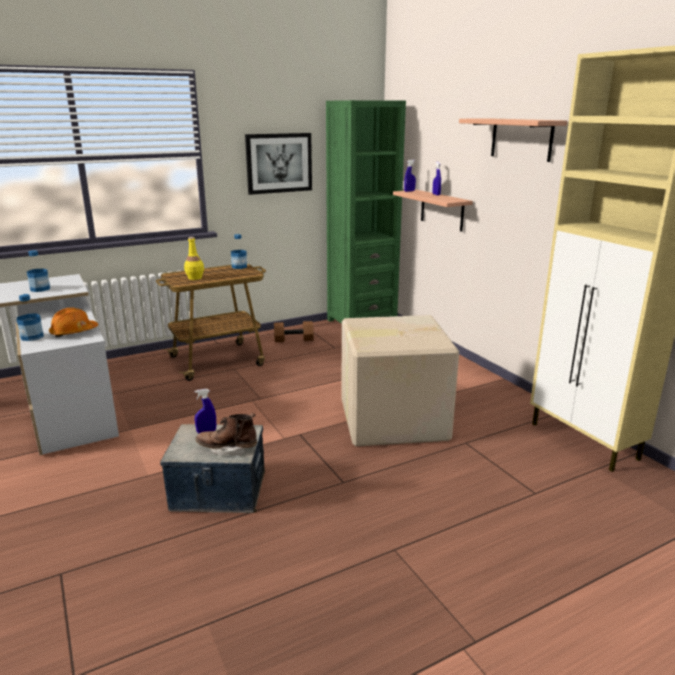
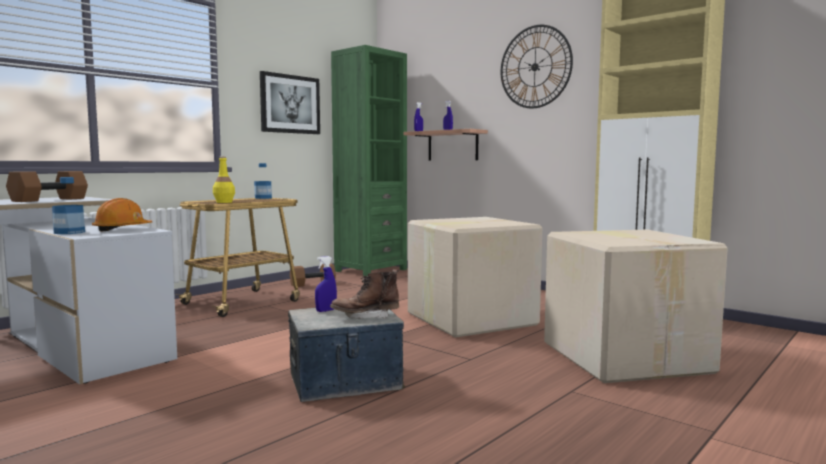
camera: 20 degrees left, 15 degrees down
(40, 289) = (49, 200): bottle -> brown dumbbell
(492, 510) = (625, 357): none -> cardboard box
(521, 139) = (535, 67): shelf -> wall clock

